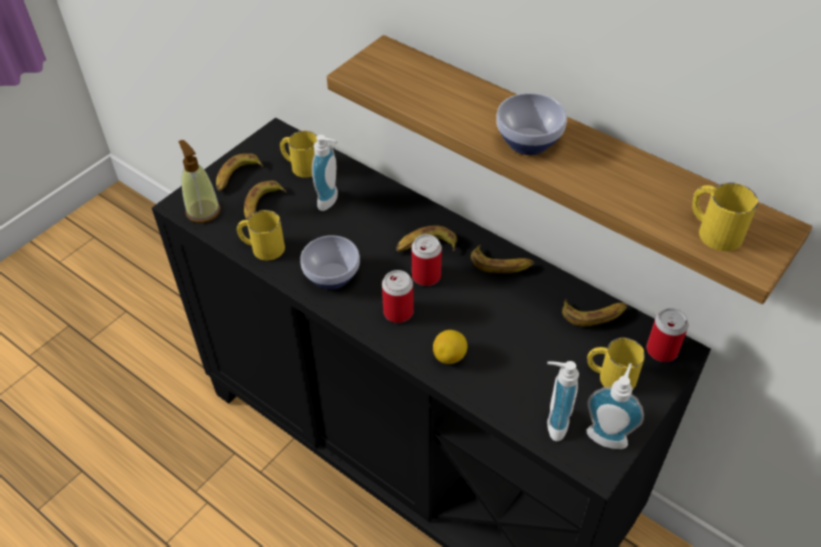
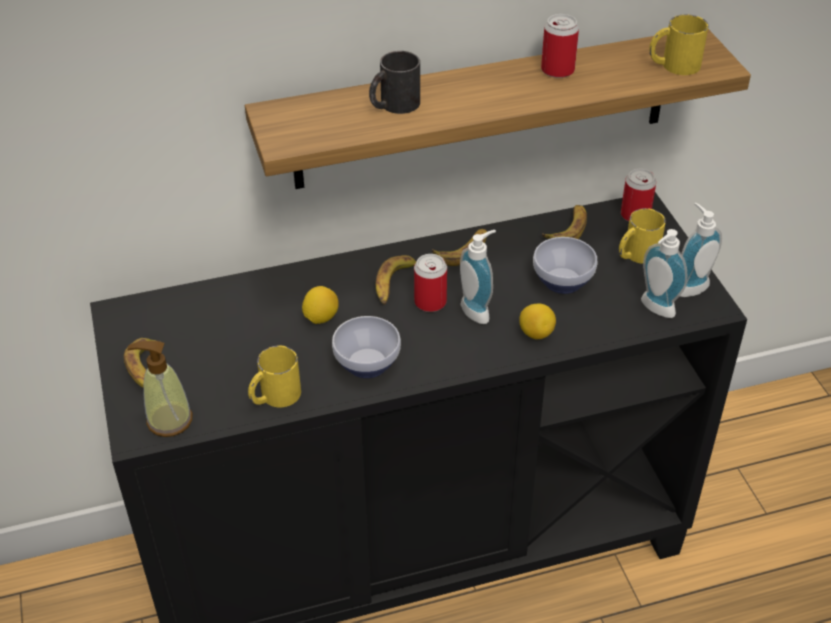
camera: 55 degrees left, 5 degrees down
(262, 206) = (215, 371): banana -> none
(301, 165) = (189, 316): yellow mug -> none
(331, 201) = (265, 318): soap dispenser -> soap dispenser (478, 310)
(356, 227) = (321, 317): none -> lemon
(398, 312) = (455, 340): can -> can (557, 70)
(458, 100) = (393, 105): none -> black mug
(529, 143) = (492, 96): bowl -> bowl (564, 282)

